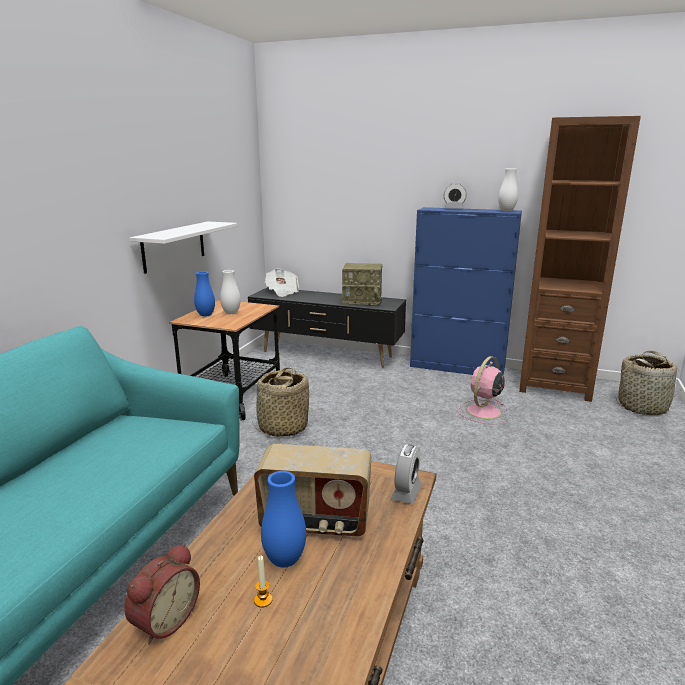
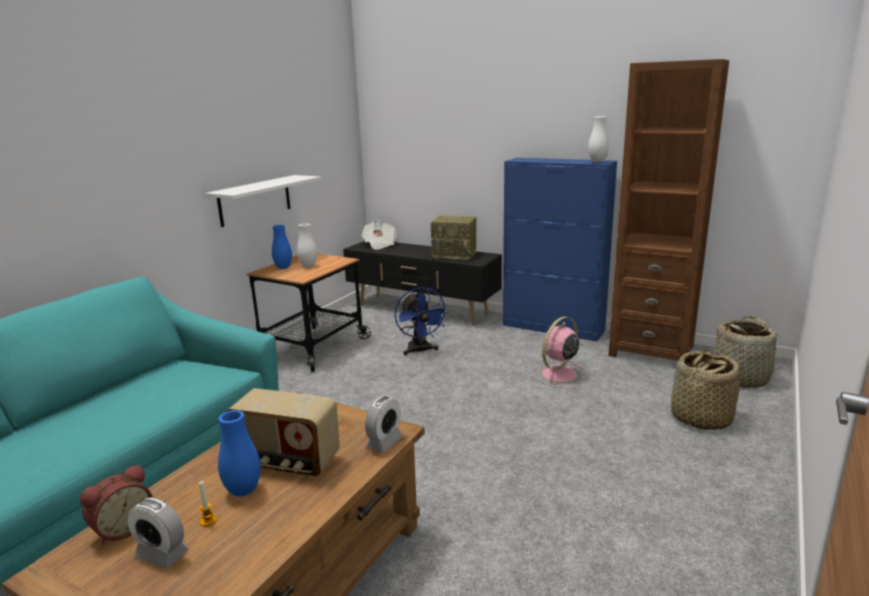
camera: 10 degrees right, 0 degrees up
(282, 427) = (347, 381): basket -> basket (700, 418)
(342, 394) = (420, 351): none -> blue fan
(454, 208) = (545, 159): alarm clock -> alarm clock (162, 554)

